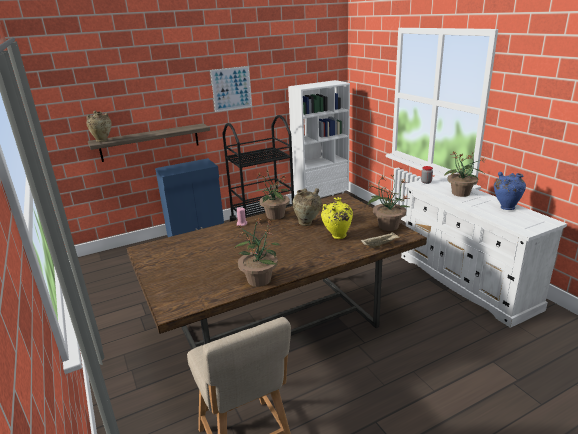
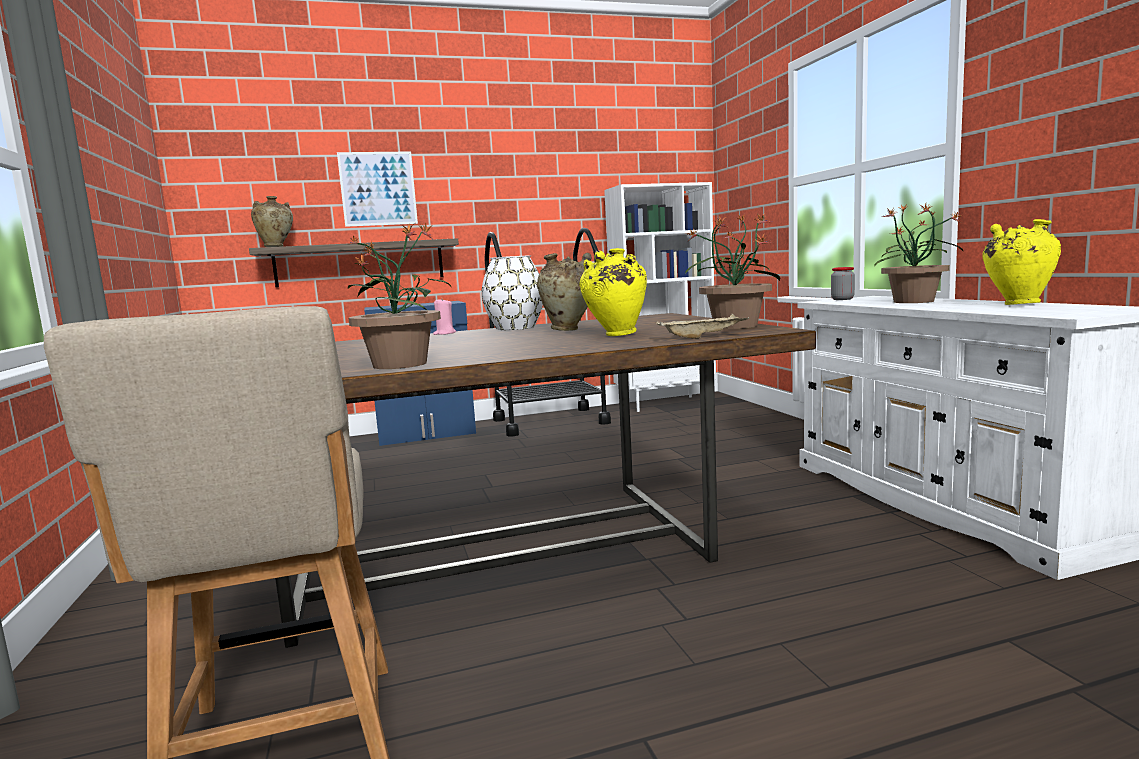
camera: 10 degrees right, 15 degrees down
(231, 89) = (505, 187): picture -> picture (378, 188)
(275, 216) = (515, 328): potted plant -> white vase
(506, 207) = (1018, 304): blue vase -> yellow vase

